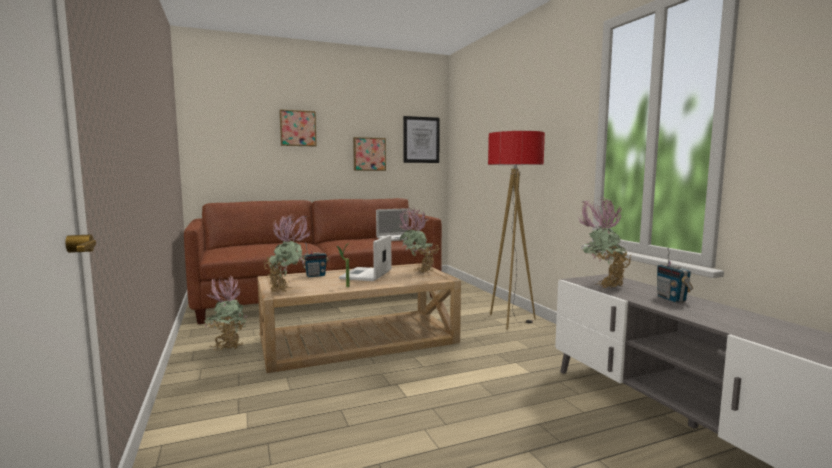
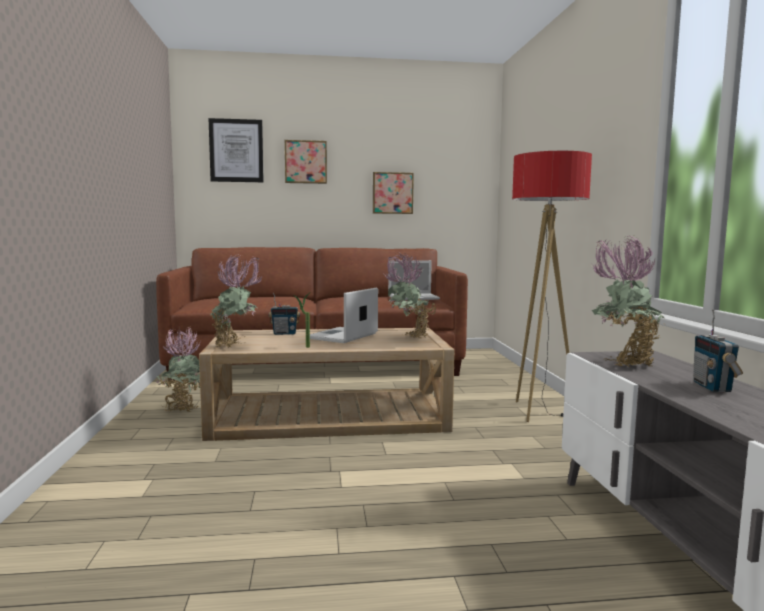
camera: 15 degrees right, 0 degrees up
(421, 140) = (461, 175): picture -> picture (236, 150)

